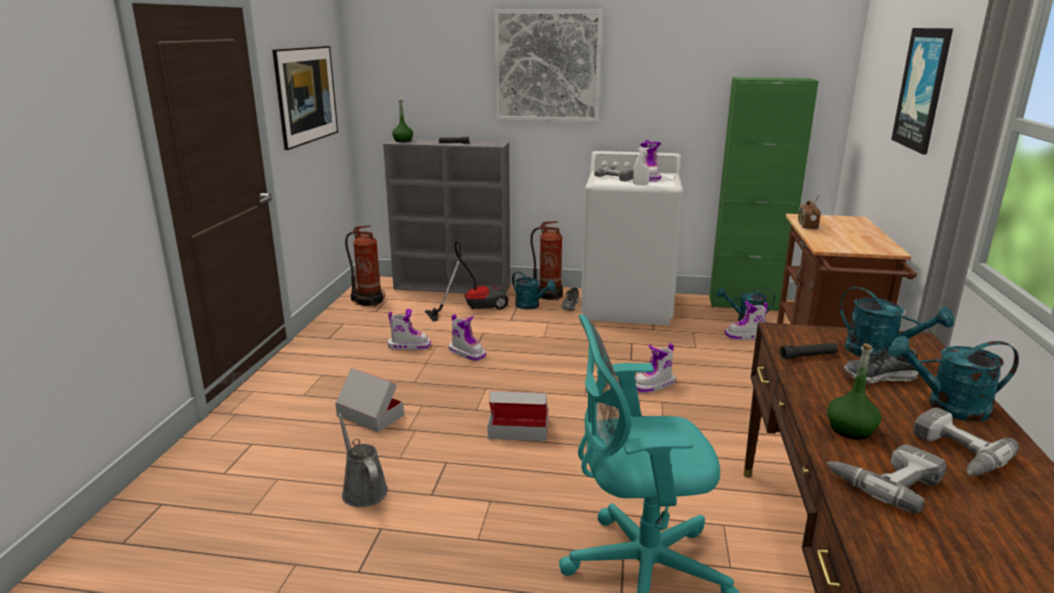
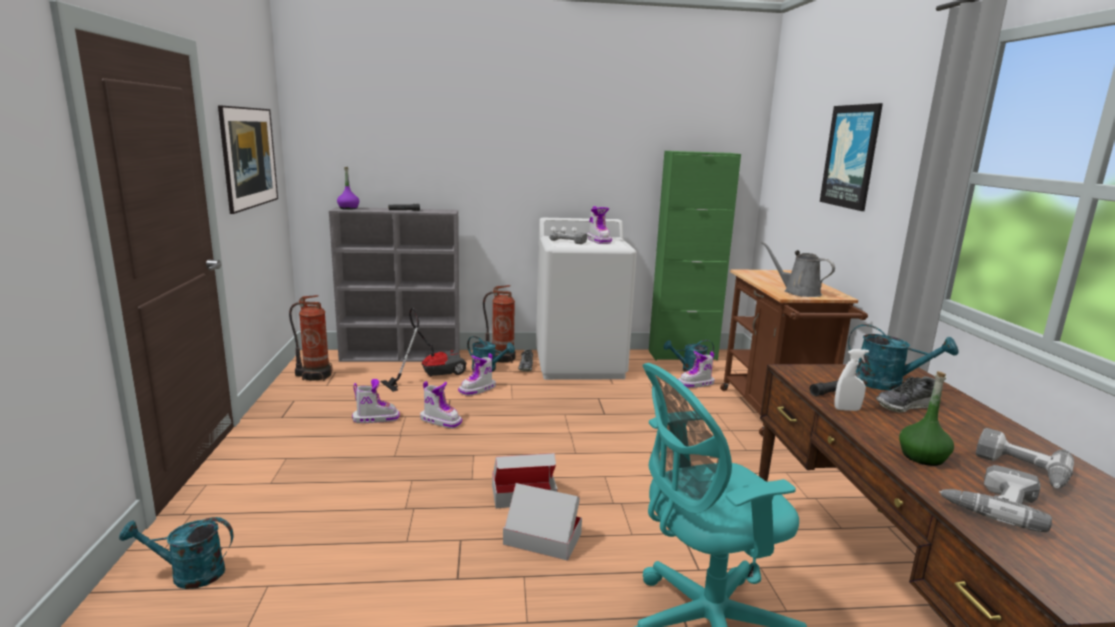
camera: 15 degrees left, 5 degrees down
(363, 490) = (376, 584): grey watering can -> grey watering can (798, 292)
(370, 415) = (357, 497): cardboard box -> cardboard box (542, 539)
(403, 141) = (348, 208): green bottle -> purple bottle
(547, 66) = (495, 137): picture -> none
(640, 184) = (596, 246): white spray bottle -> white spray bottle (847, 409)
(654, 385) = (636, 436): boot -> boot (478, 389)
(807, 226) = (756, 279): radio -> none
(947, 407) = (979, 427): turquoise watering can -> turquoise watering can (188, 574)

